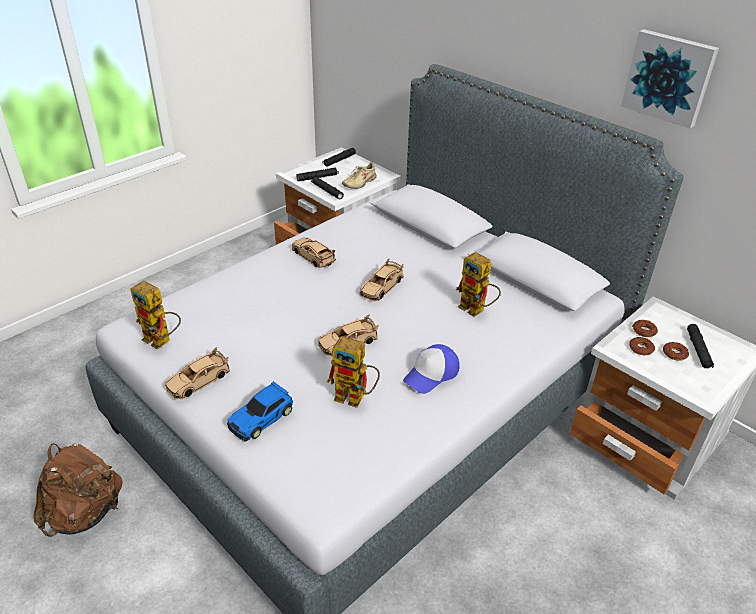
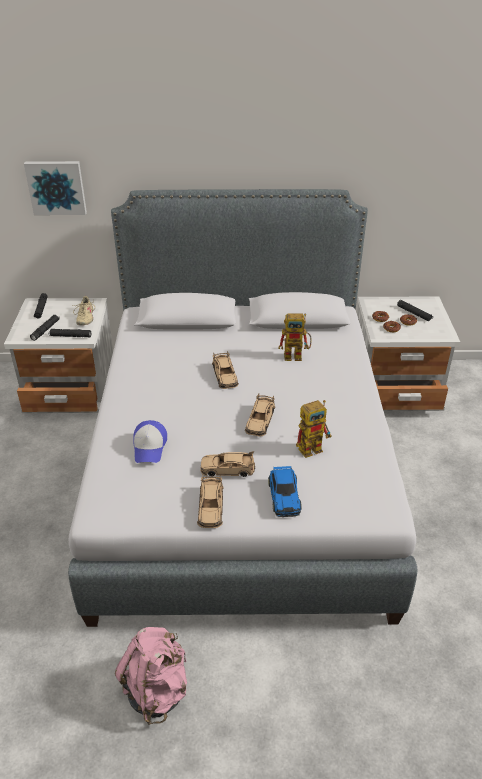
camera: 45 degrees left, 0 degrees up
(85, 513) = (157, 690): brown backpack -> pink backpack
(162, 341) = (142, 503): toy robot -> none
(313, 256) = (148, 383): beige toy car -> beige toy car (227, 469)
(431, 374) = (330, 406): cap -> cap (150, 447)
(669, 77) = (336, 146): picture -> picture (56, 187)

